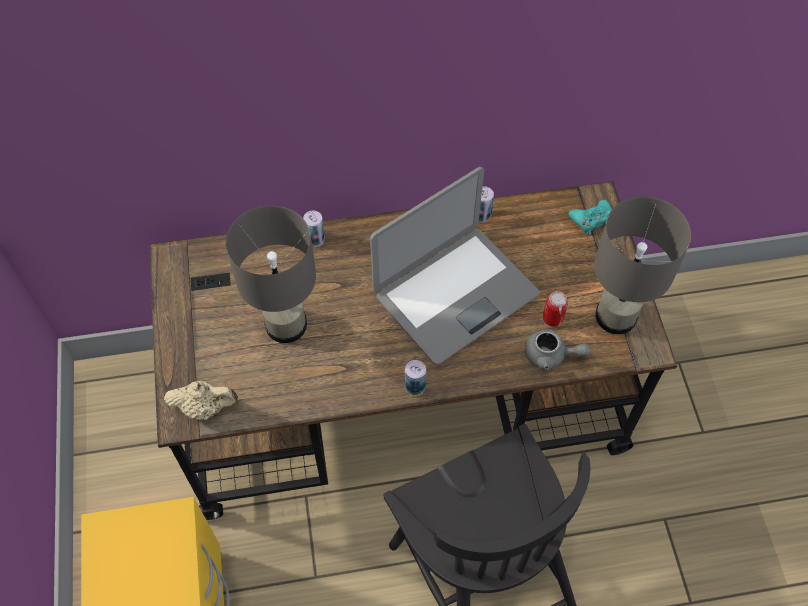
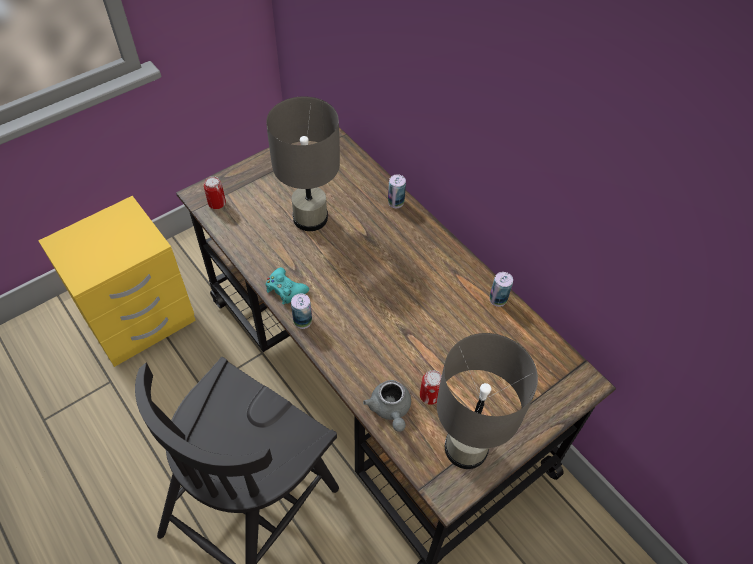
camera: 60 degrees right, 5 degrees down
(205, 407) = (217, 204): beige teapot -> can
(454, 294) = (406, 312): laptop -> none
(592, 220) = (557, 387): turquoise game controller -> turquoise game controller (285, 289)

